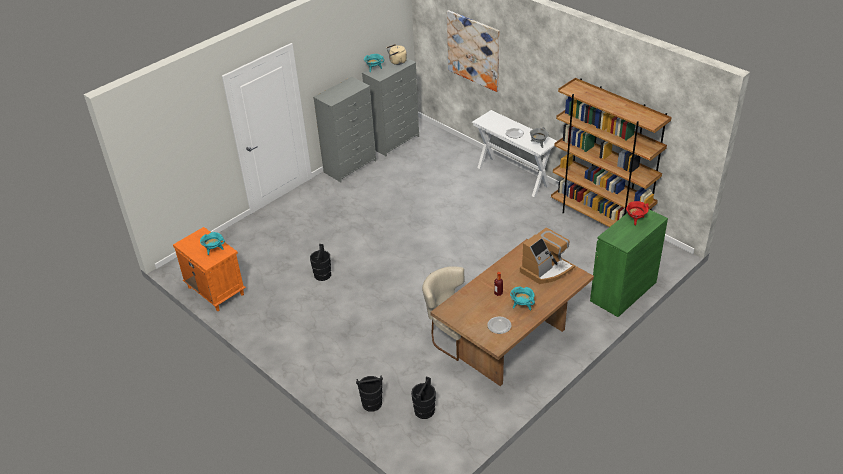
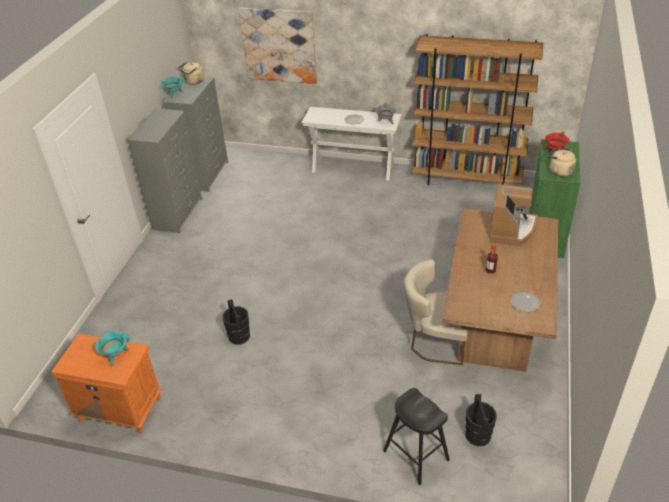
camera: 30 degrees left, 0 degrees up
(371, 403) = (416, 455): black bucket -> black stool
(522, 306) = (525, 273): turquoise cooking pot -> none
(621, 236) = (559, 171): none -> beige kettle

